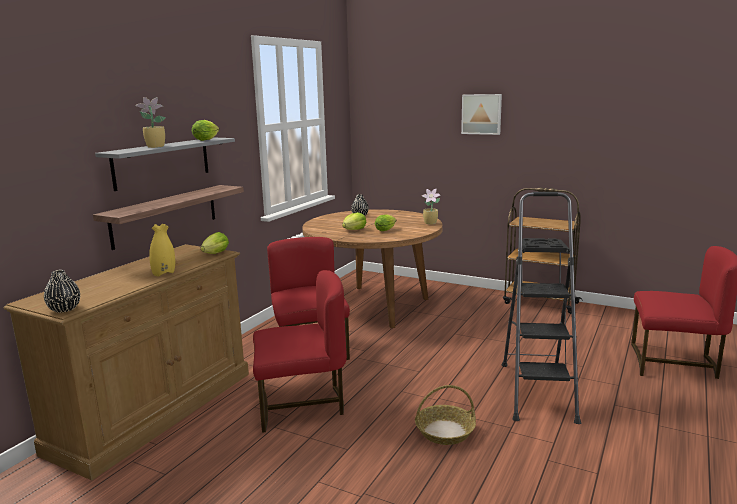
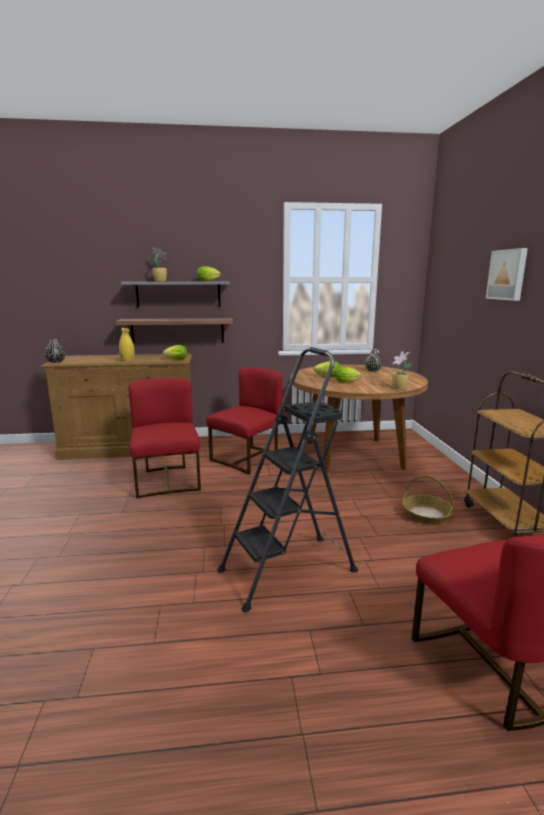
camera: 55 degrees right, 0 degrees up
(301, 405) = (167, 481): red chair -> red chair turned 150 degrees counterclockwise
(445, 431) = (172, 541): basket -> basket (427, 514)

